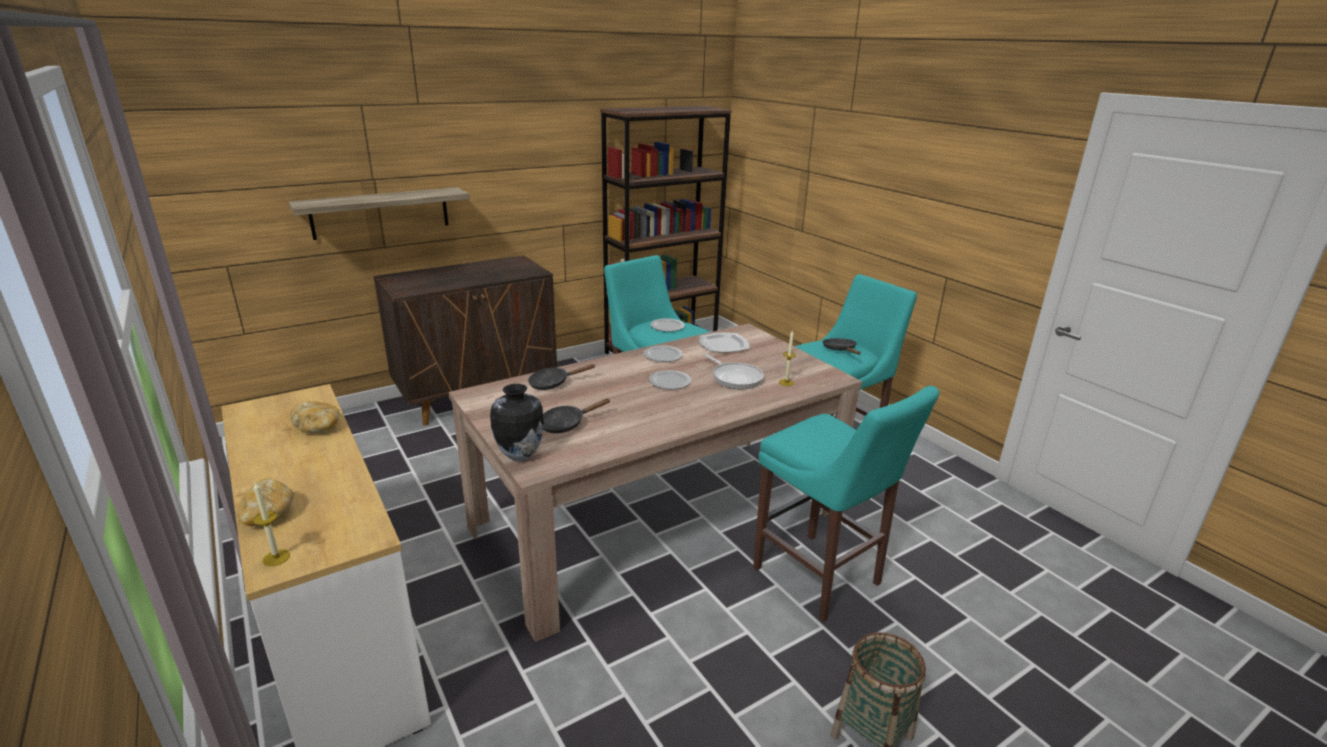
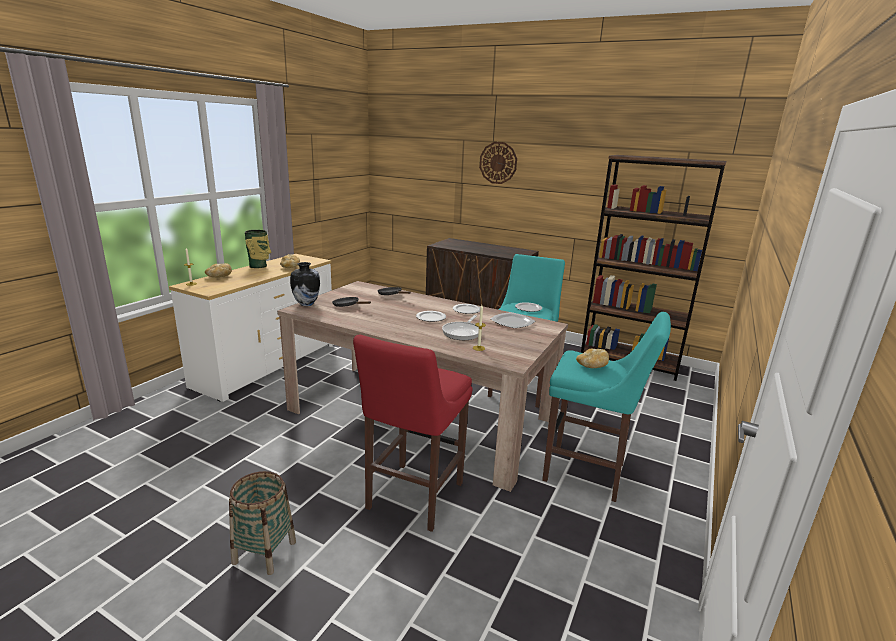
camera: 60 degrees right, 5 degrees down
(258, 458) = (259, 266): none -> vase
(380, 213) = (461, 203): shelf -> none
(435, 137) = (498, 163): none -> wall clock
(821, 579) = (412, 498): turquoise stool -> red stool
(840, 350) = (592, 366): black frying pan -> bread

